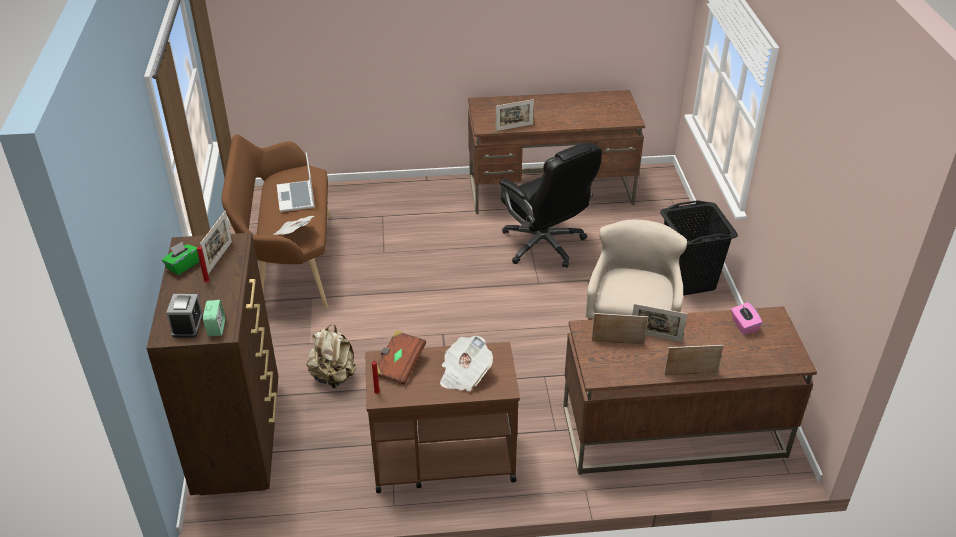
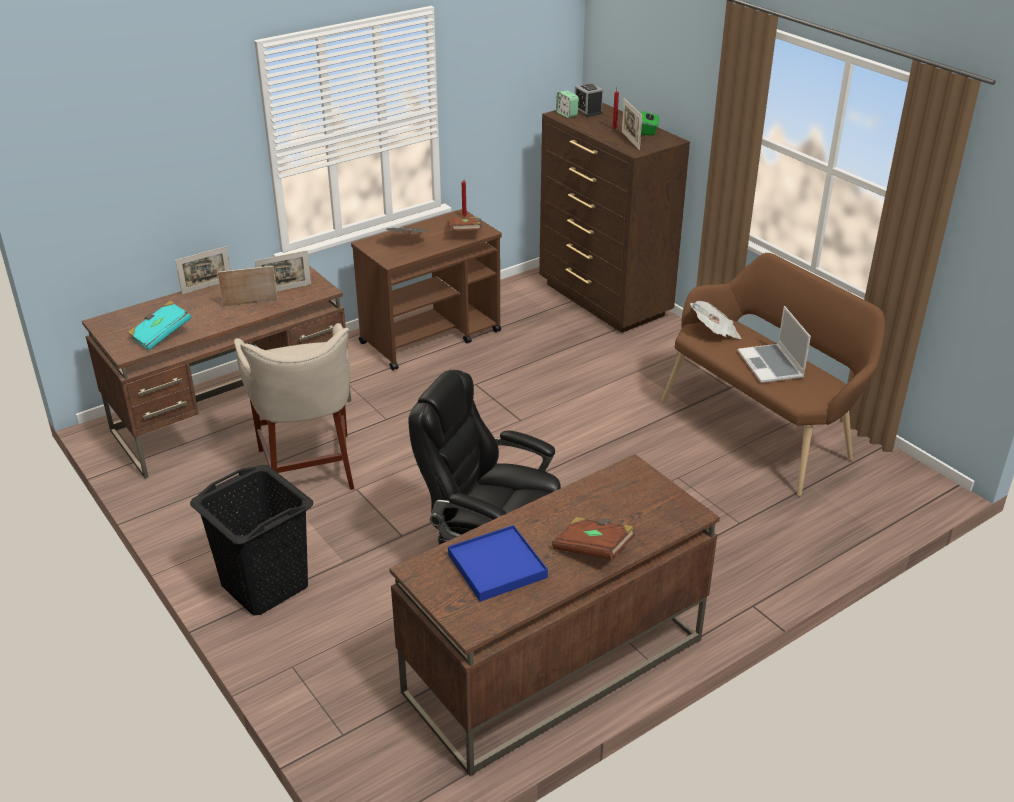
camera: 150 degrees right, 5 degrees down
(296, 198) = (771, 365): laptop -> laptop turned 150 degrees counterclockwise
(333, 376) = (583, 356): beige backpack -> none
(514, 127) = (591, 485): picture frame -> none
(541, 103) = (593, 549): none -> brown book
(592, 110) = (497, 566): none -> blue tray
(743, 325) = (161, 335): pink tissue box -> turquoise book

